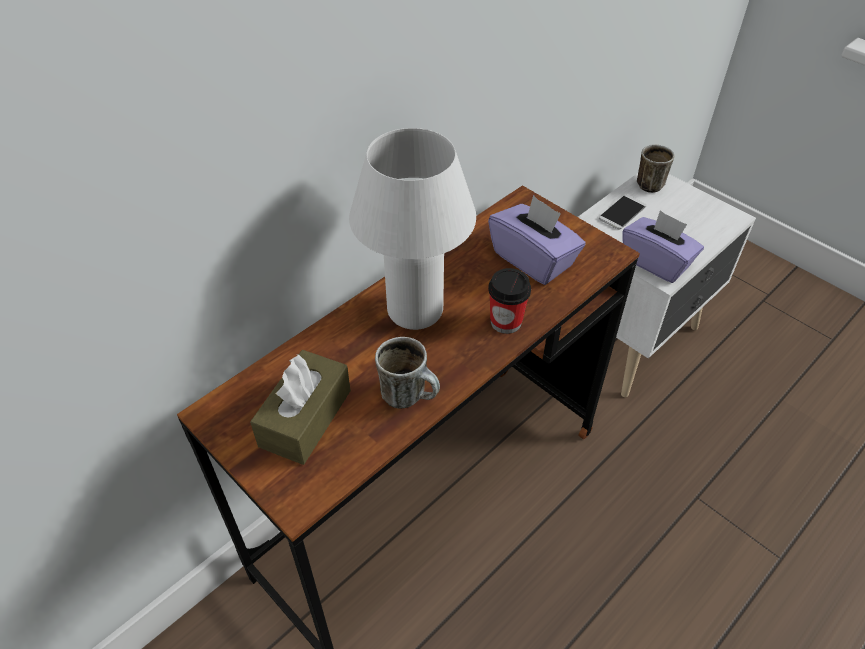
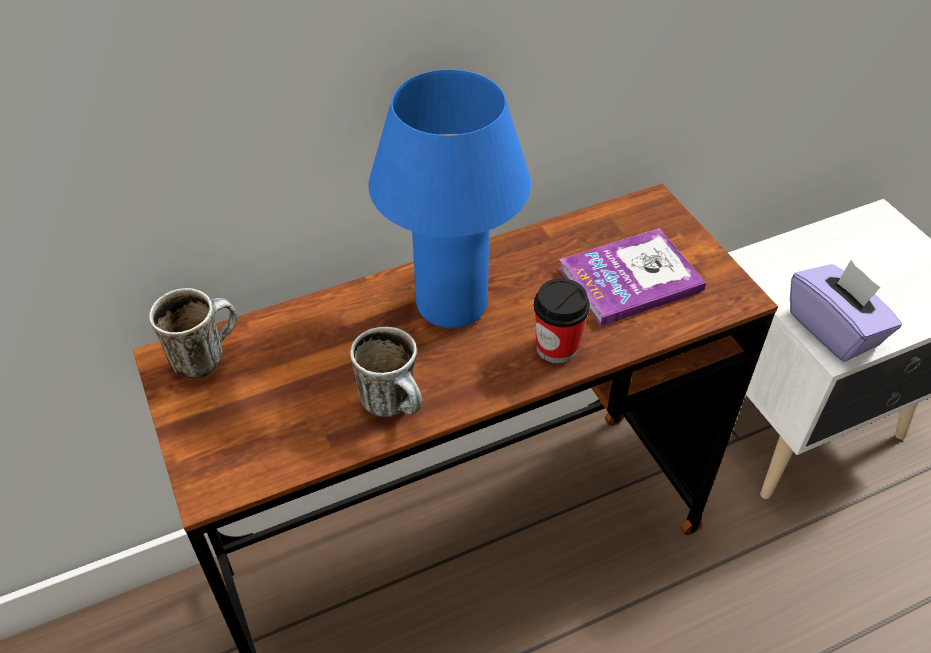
camera: 20 degrees right, 0 degrees up
(305, 418) = (265, 395): brown tissue box -> none
(415, 311) = (451, 304): white table lamp -> blue table lamp
(533, 259) = (630, 279): purple tissue box -> book
(622, 212) = (815, 253): phone -> none
(650, 183) = (872, 223): mug -> mug (205, 356)

